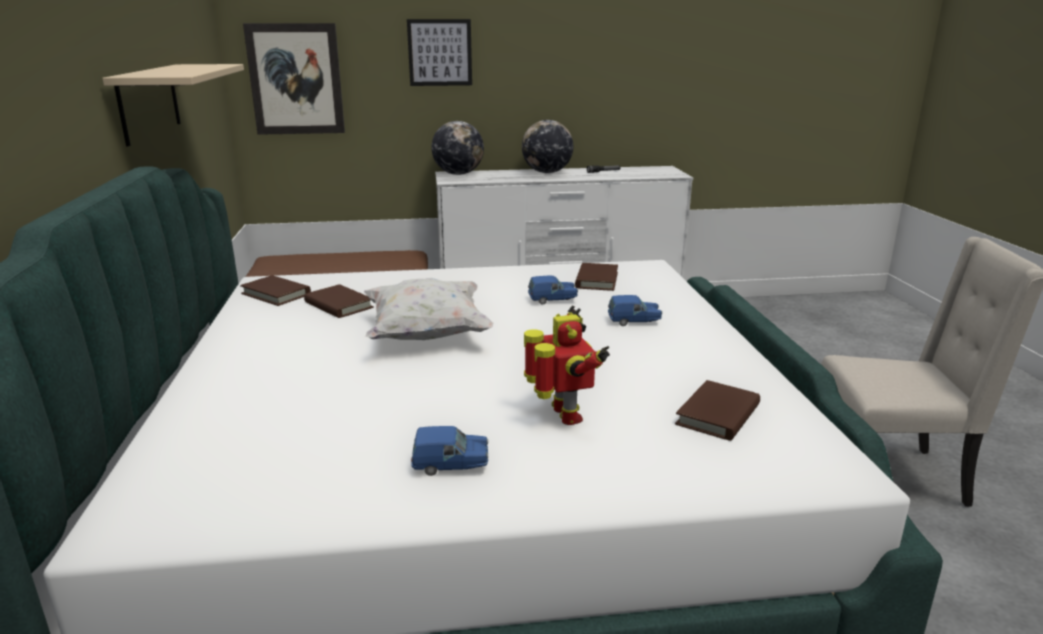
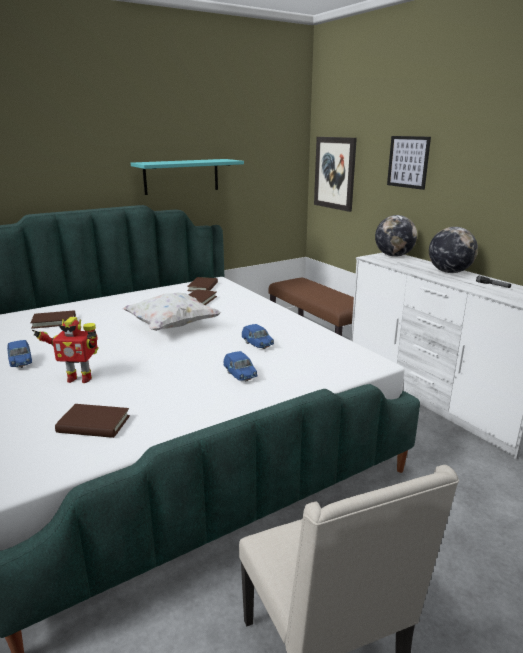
camera: 65 degrees right, 0 degrees up
(149, 102) = (181, 176): beige shelf -> turquoise shelf
(563, 416) = (79, 378): toy robot -> toy robot turned 45 degrees clockwise
(596, 280) = (314, 351): brown book -> brown book (54, 322)

